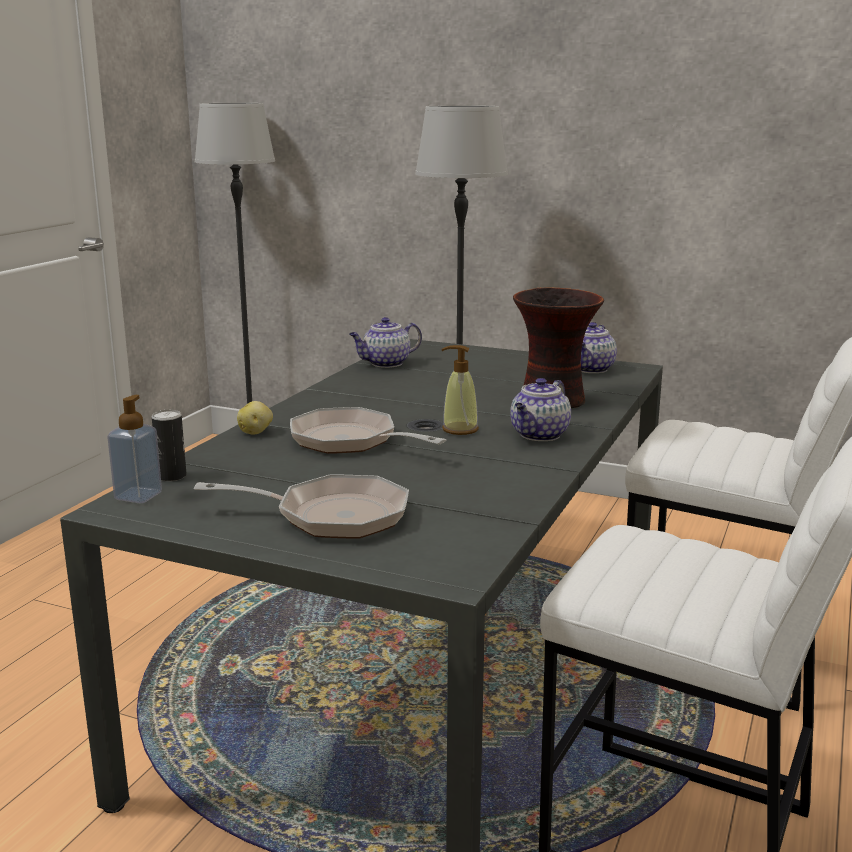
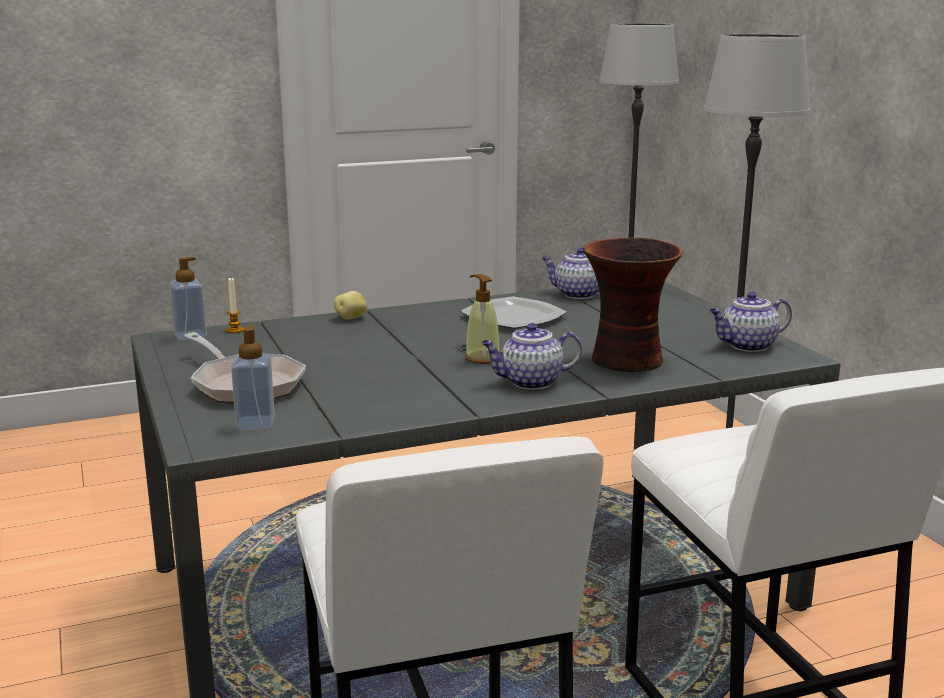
camera: 45 degrees right, 0 degrees up
(172, 476) = (234, 330): can -> candle
(350, 441) = (389, 342): frying pan -> none
(387, 393) = (513, 317): none -> plate
(443, 542) = (255, 424): none -> soap dispenser

